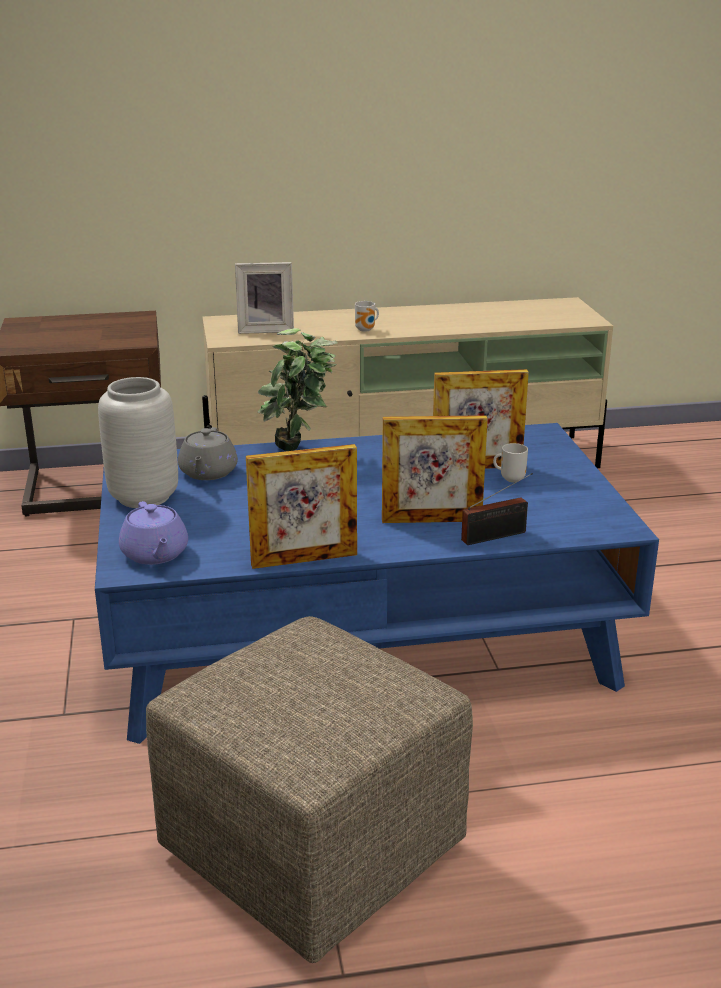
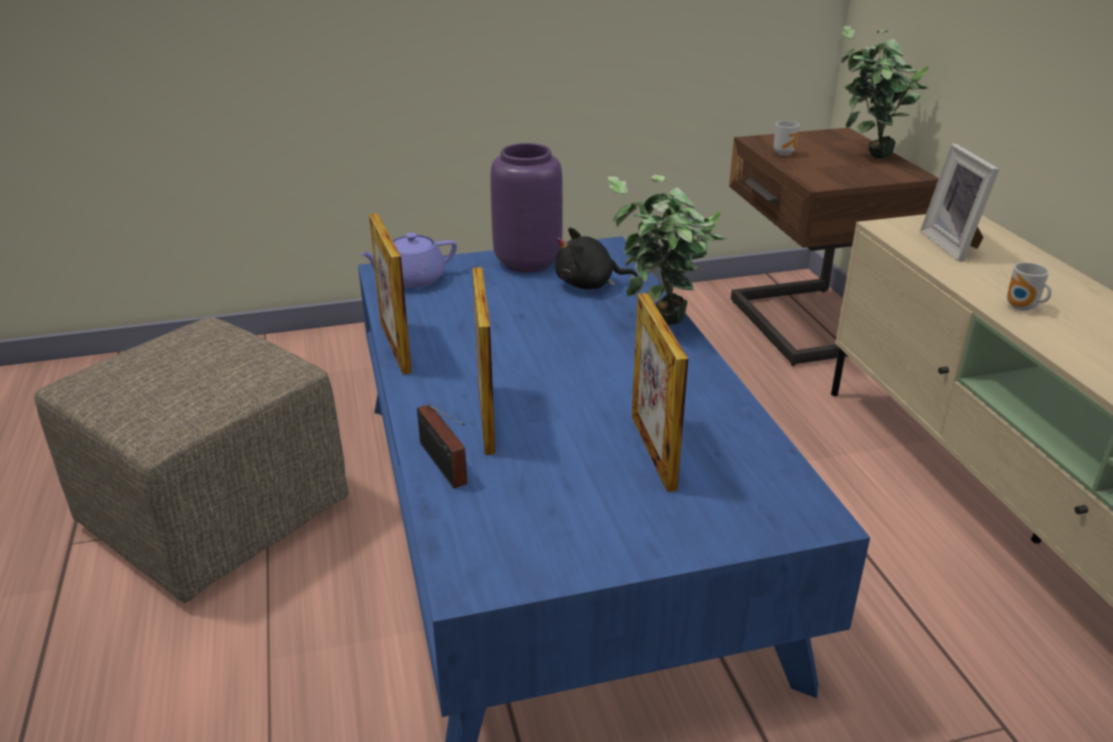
camera: 85 degrees right, 5 degrees up
(92, 322) = (866, 158): none -> potted plant
(142, 497) = (528, 262): grey vase -> purple vase
(208, 473) = (589, 284): grey teapot -> black plush toy
(510, 479) = (621, 480): mug -> mug (784, 153)

